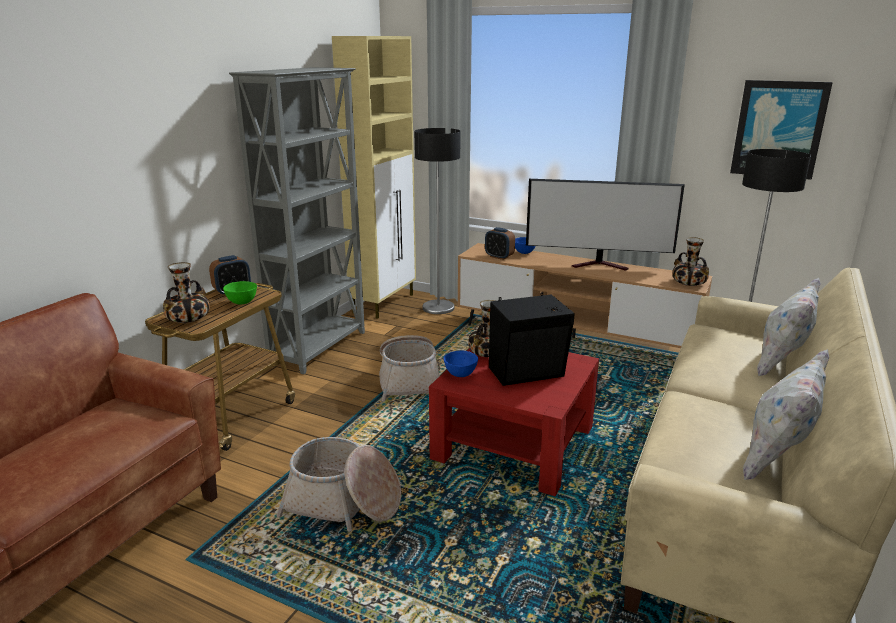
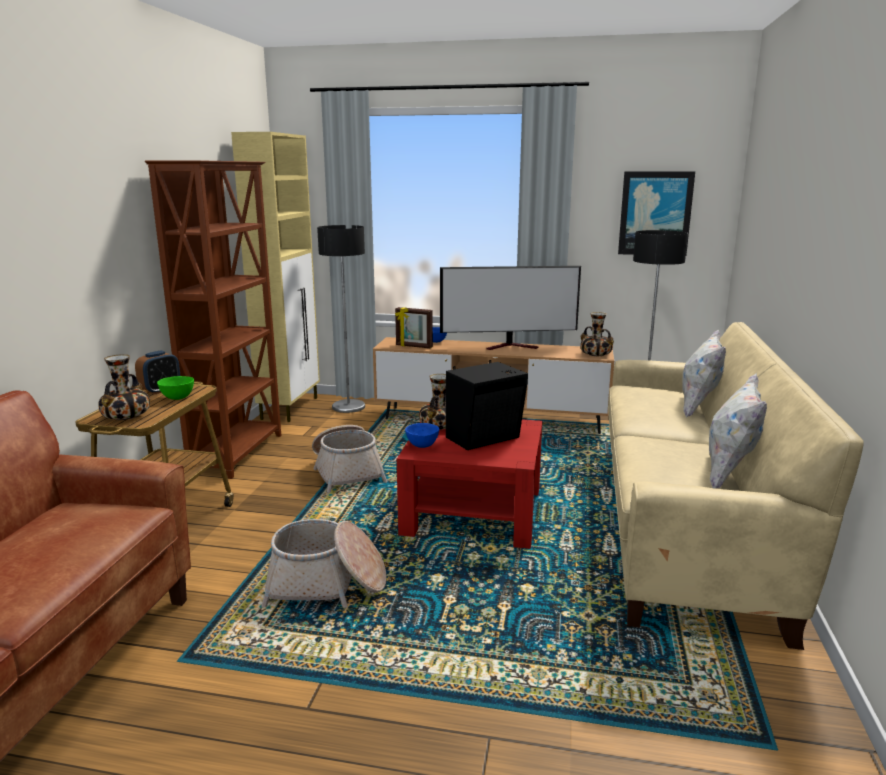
camera: 15 degrees left, 5 degrees down
(320, 348) = (239, 453): grey bookcase -> brown bookcase
(499, 257) = (414, 346): alarm clock -> picture frame

